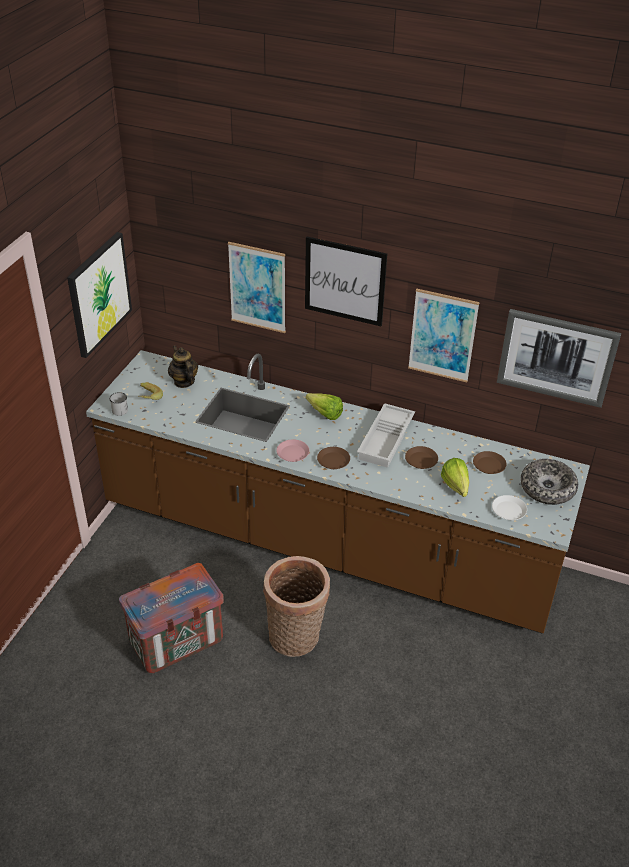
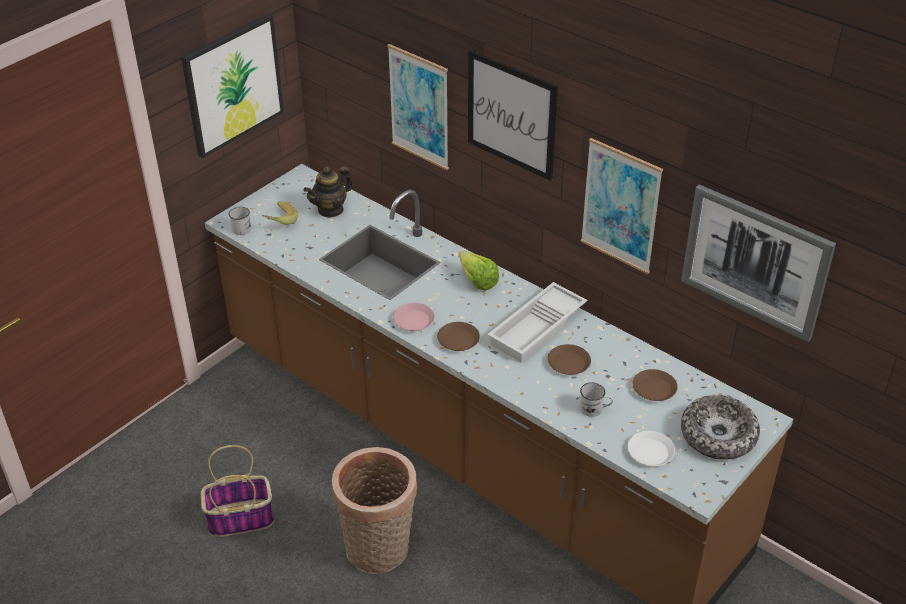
camera: 20 degrees right, 0 degrees up
(177, 641) = (241, 518): crate -> basket
(184, 382) = (330, 209): teapot -> teapot turned 120 degrees counterclockwise
(456, 489) = (595, 409): lettuce -> white mug

